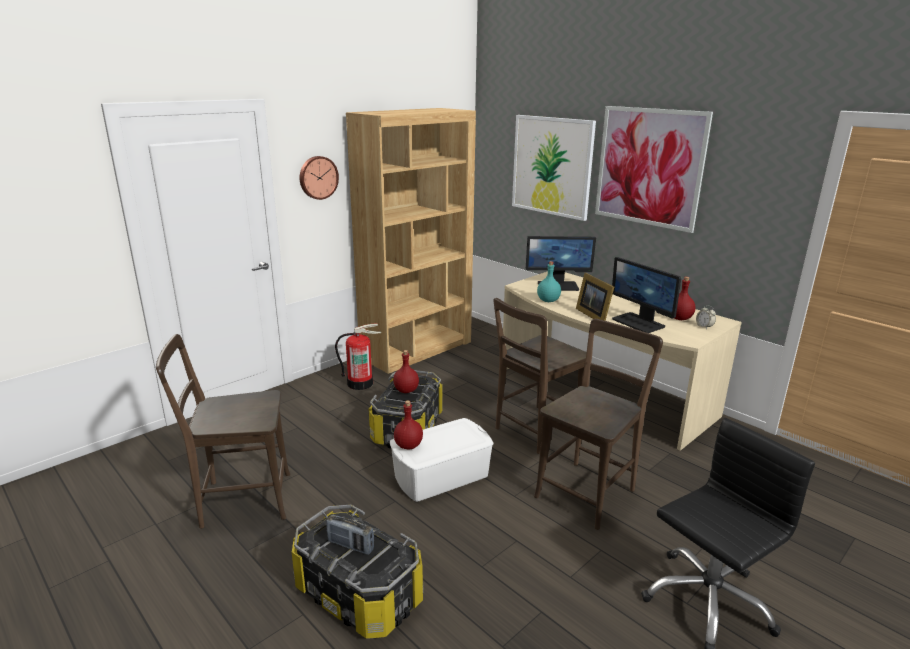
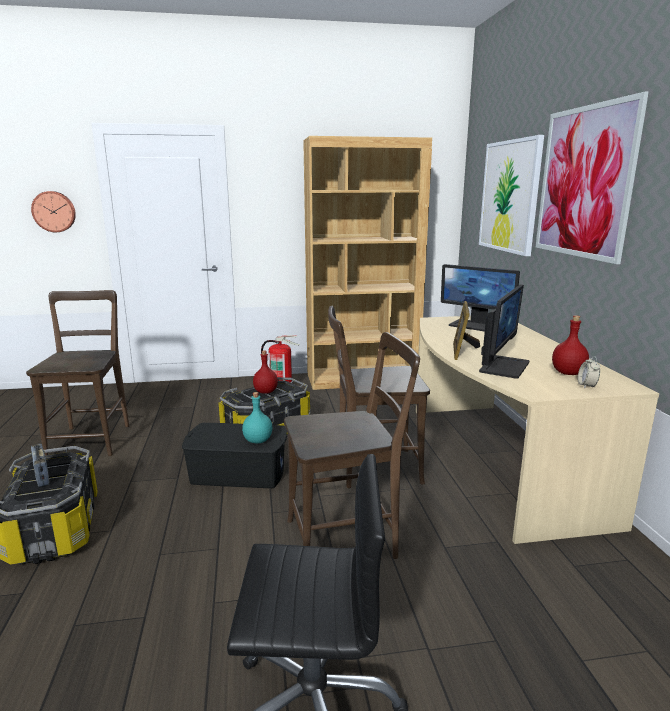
camera: 35 degrees right, 5 degrees down
(240, 500) = (91, 439): brown chair -> brown chair turned 60 degrees clockwise
(318, 177) = (273, 198): wall clock -> wall clock (54, 211)
(409, 445) = (206, 430): red bottle -> none
(440, 475) = (238, 473): white storage box -> black storage box
(548, 301) = (437, 333): turquoise bottle -> turquoise bottle (257, 441)
(639, 323) = (503, 366): monitor -> monitor turned 150 degrees counterclockwise

